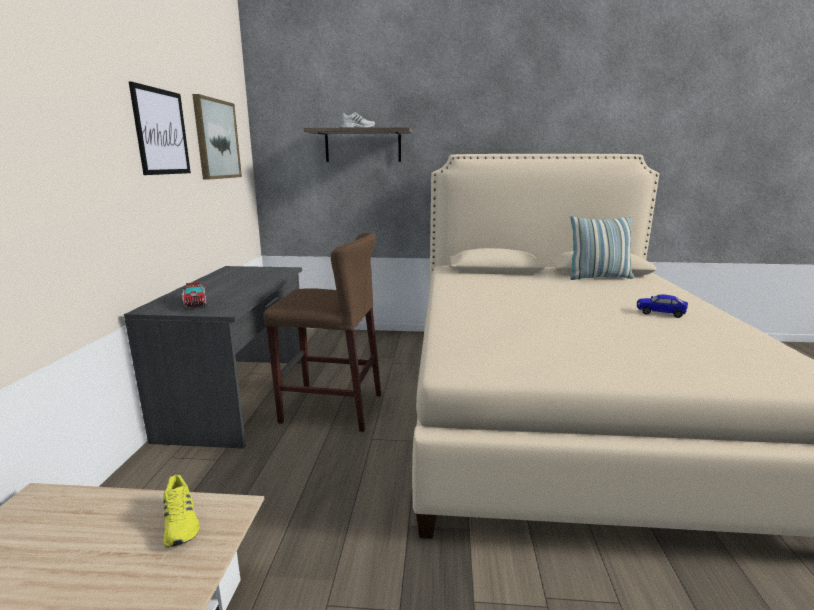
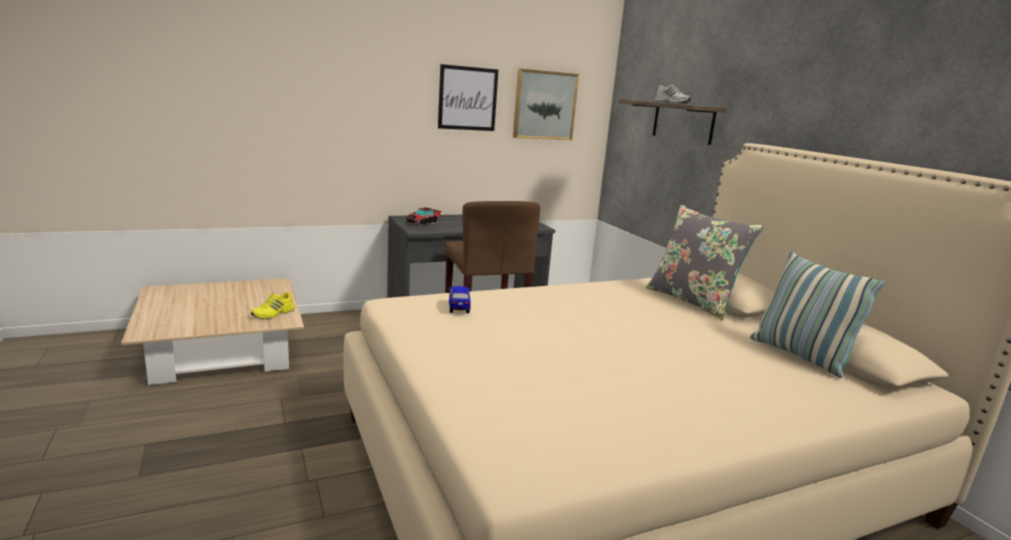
camera: 60 degrees right, 0 degrees up
(497, 276) = (692, 301): none -> grey pillow
(660, 313) = (668, 388): toy car -> toy car (459, 306)

